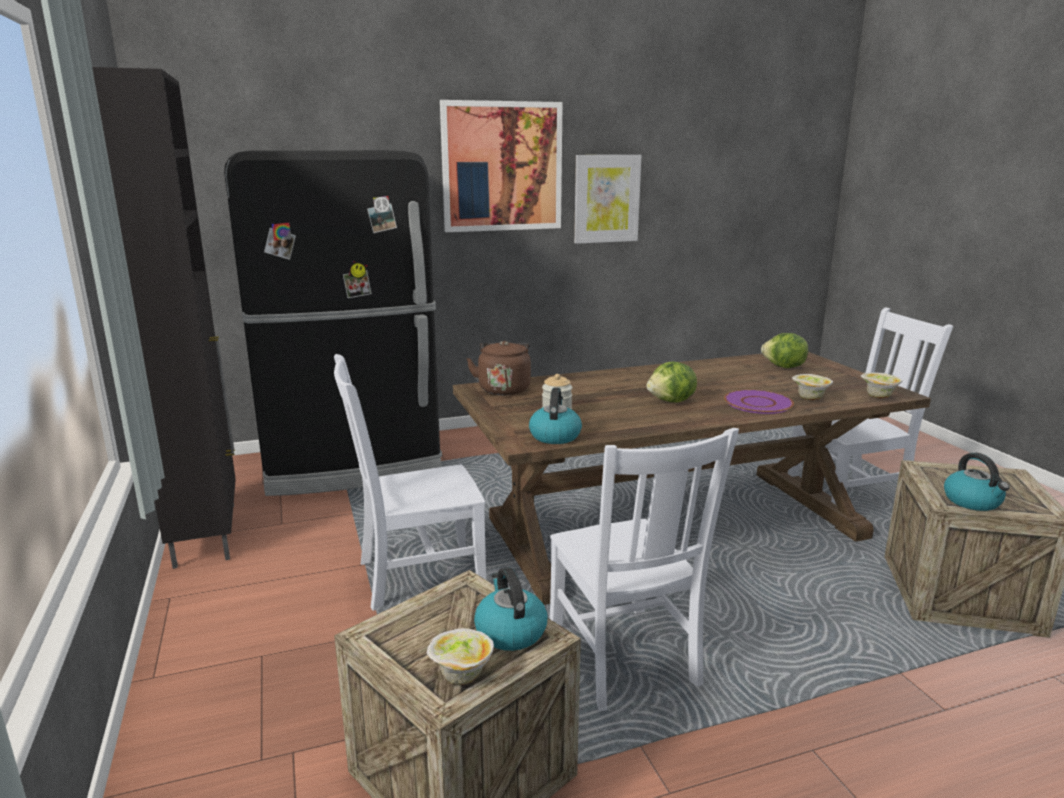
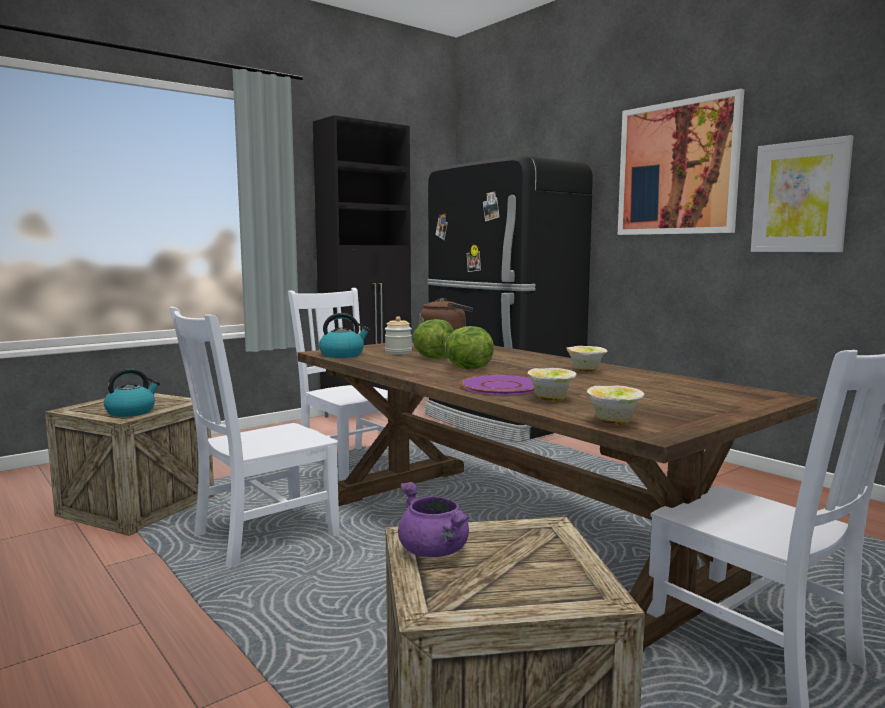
camera: 70 degrees right, 10 degrees down
(461, 676) = (89, 409): bowl -> bowl (586, 371)
(784, 367) = (683, 392): lettuce -> lettuce (434, 358)
(973, 502) = (435, 552): kettle -> purple cooking pot

